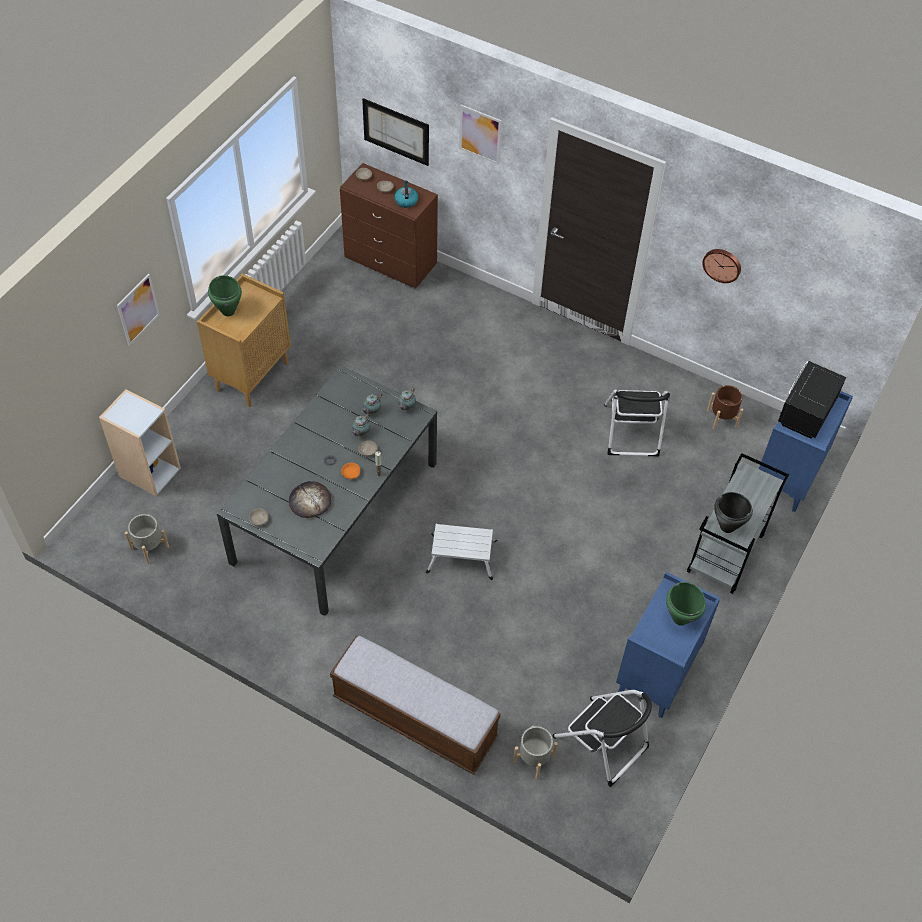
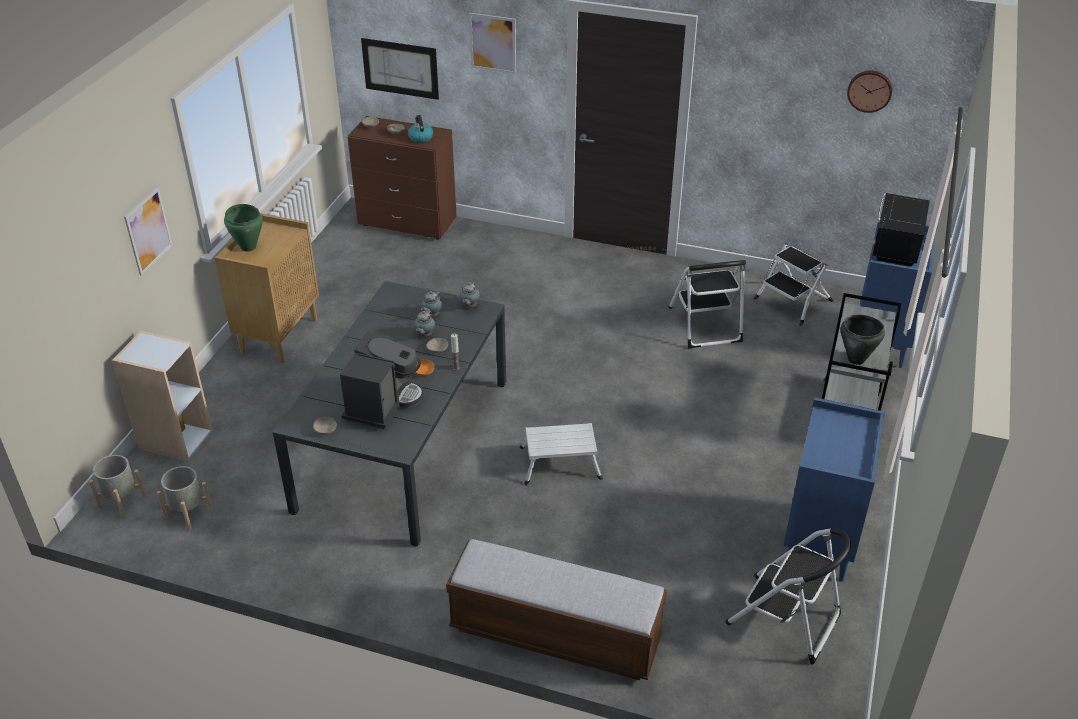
camera: 10 degrees left, 15 degrees down
(310, 501) = (382, 403): bread -> coffee machine
(533, 759) = (712, 651): grey planter -> grey planter (122, 501)
(680, 618) = (848, 440): green cooking pot -> none
(722, 264) = (770, 123): wall clock -> wall clock (869, 90)
(722, 418) = (793, 301): brown planter -> step ladder

